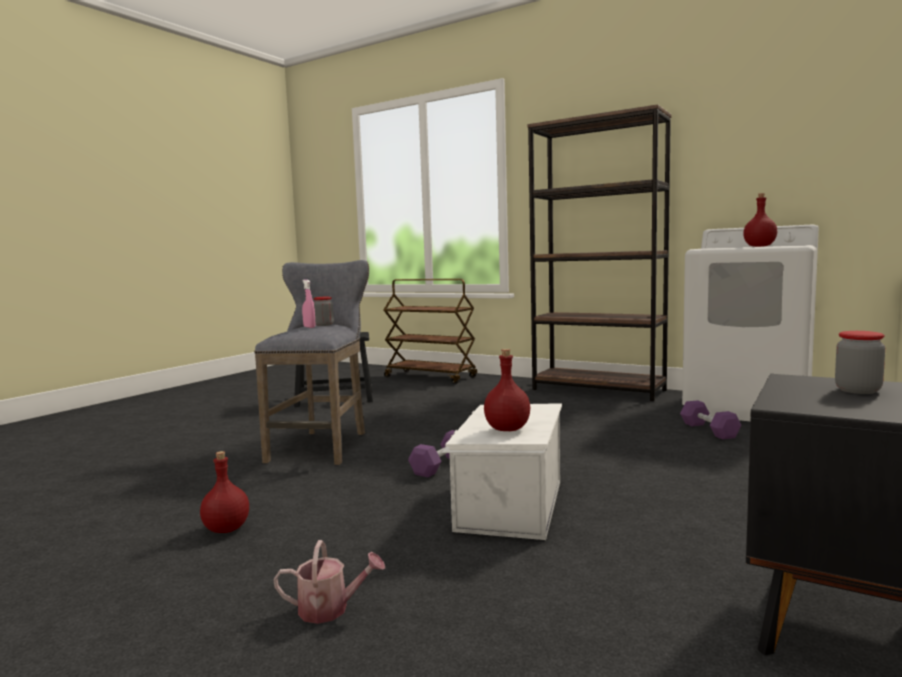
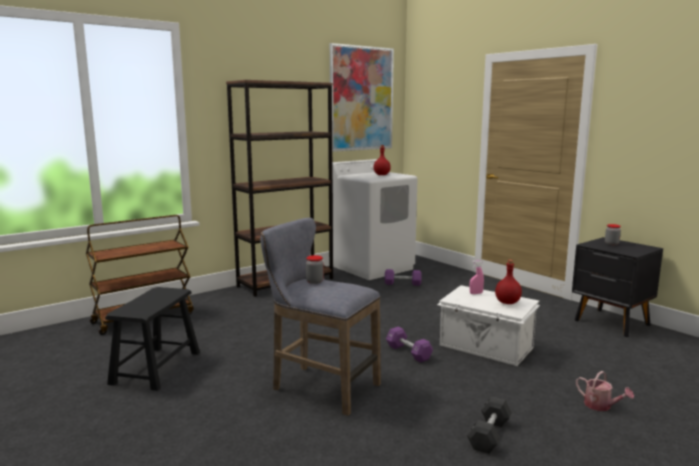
camera: 70 degrees left, 5 degrees up
(227, 529) = (489, 435): red bottle -> black dumbbell
(309, 327) = (327, 286): pink spray bottle -> pink spray bottle (476, 293)
(330, 609) = (601, 406): watering can -> watering can turned 120 degrees clockwise
(784, 121) = (361, 99): none -> picture

